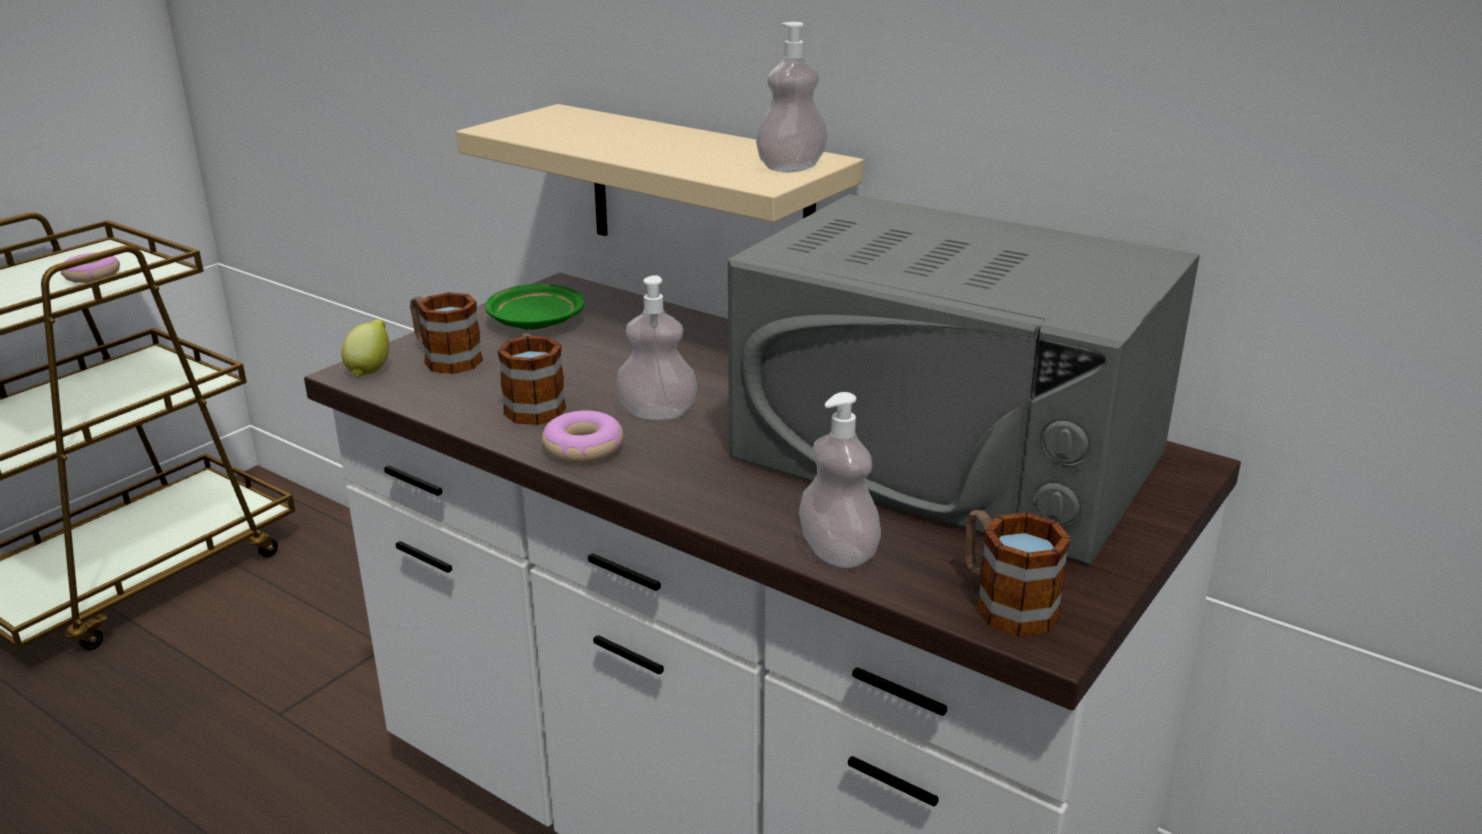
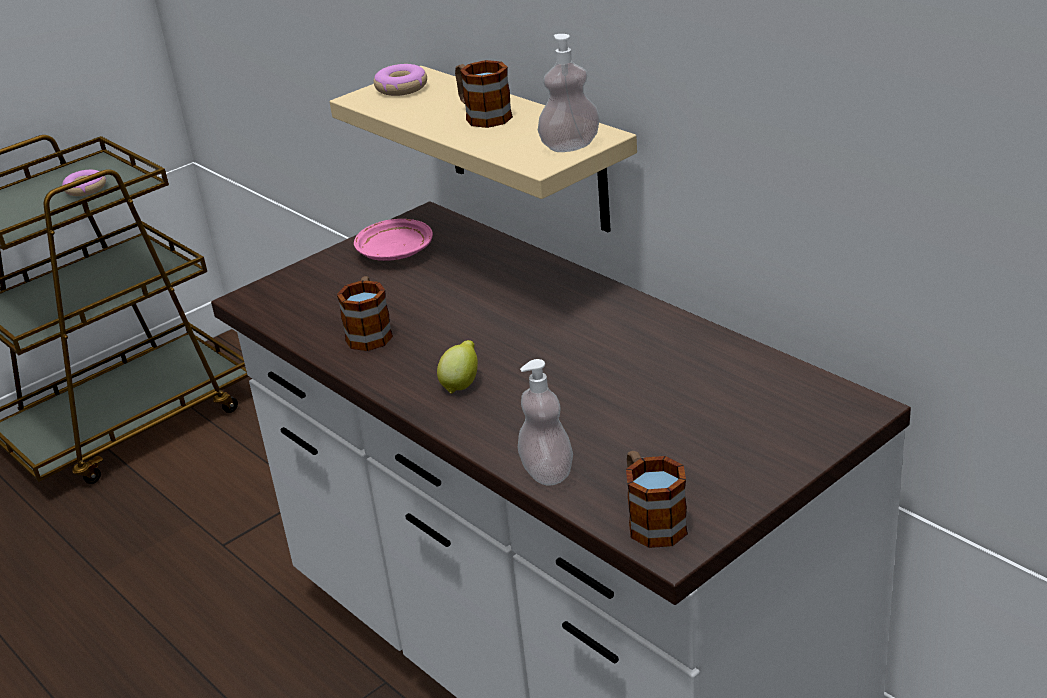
camera: 15 degrees right, 5 degrees up
(370, 370) = (259, 296): lemon -> lemon (461, 384)
(445, 358) = (316, 287): mug -> mug (482, 116)
(535, 321) = (394, 252): green plate -> pink plate
(583, 448) = (394, 373): donut -> donut (401, 88)
(657, 413) = (459, 343): soap dispenser -> none
(948, 454) = (671, 390): grey microwave -> none

